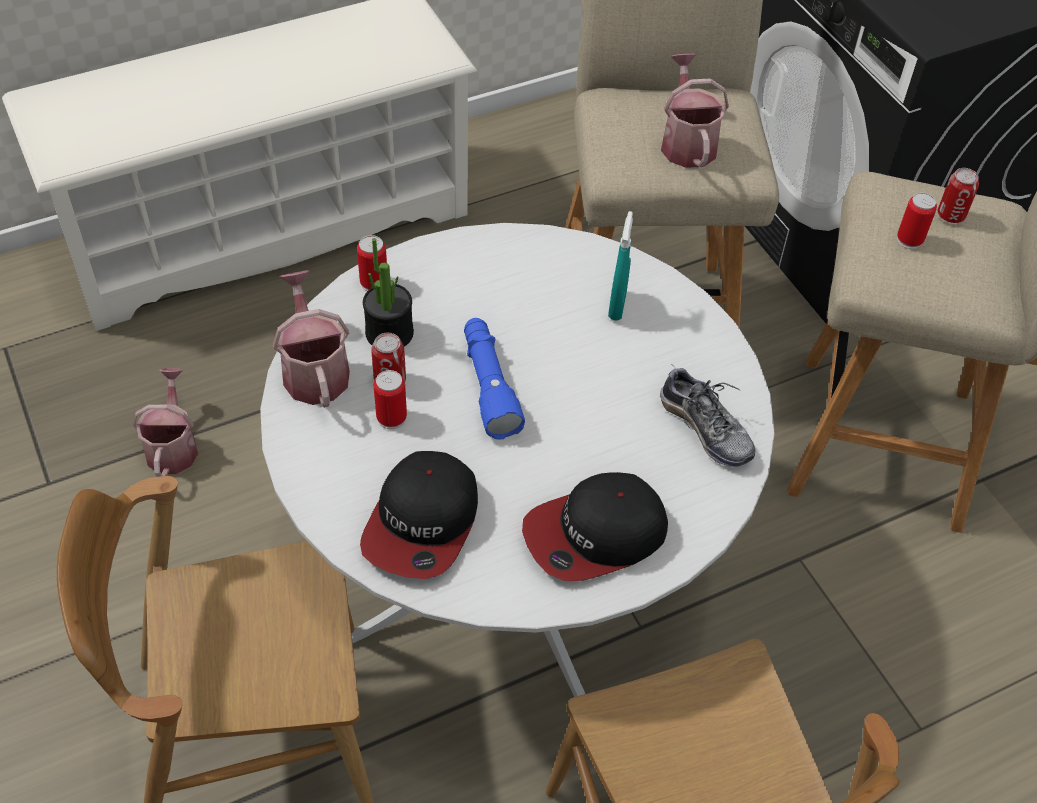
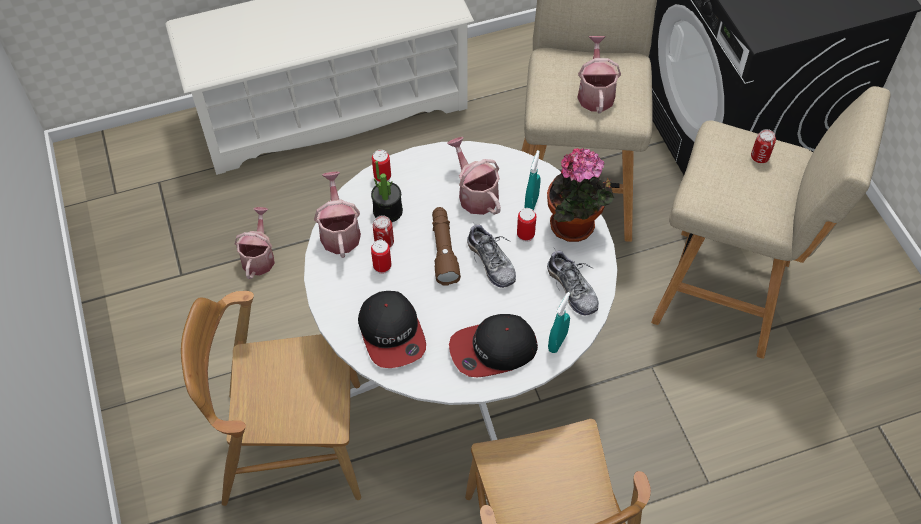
camera: 10 degrees right, 5 degrees up
(423, 523) = (392, 333): cap -> cap turned 45 degrees counterclockwise
(489, 386) = (443, 250): blue flashlight -> brown flashlight
(526, 298) = (475, 194): none -> watering can
(568, 398) = (491, 262): none -> shoe
(692, 336) = (575, 227): none -> potted plant
(698, 513) = (557, 342): none -> turquoise spray bottle
(909, 240) = (728, 173): can -> can (525, 234)

